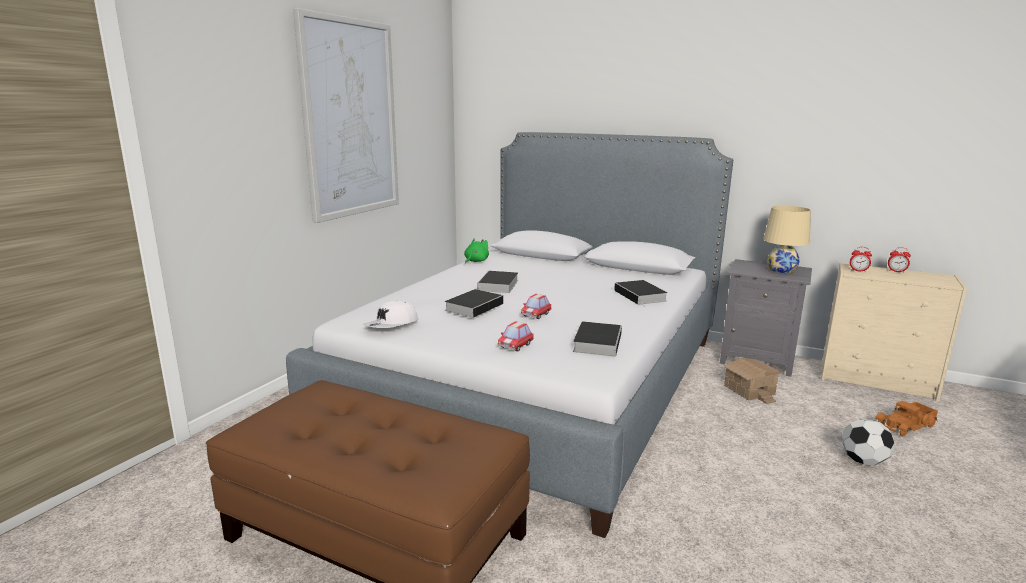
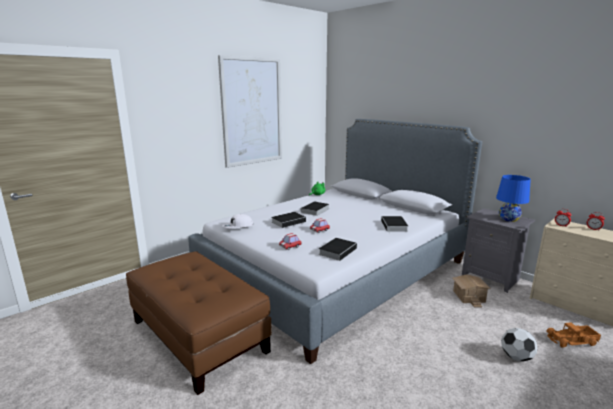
camera: 20 degrees right, 0 degrees up
(781, 270) = (508, 219): beige table lamp -> blue table lamp

